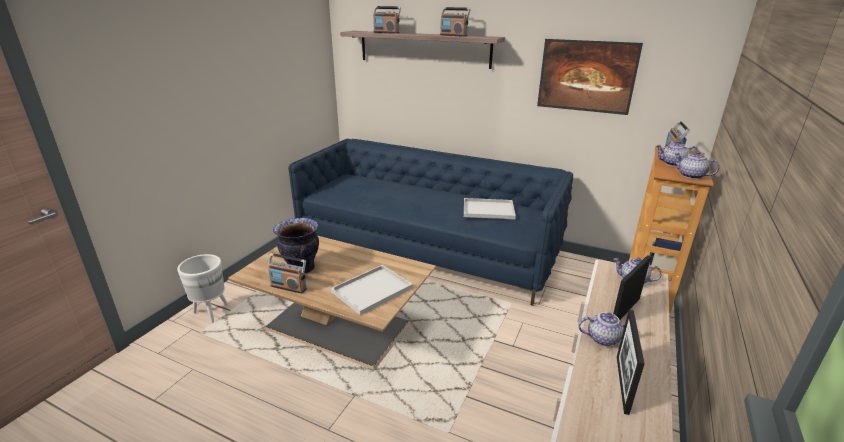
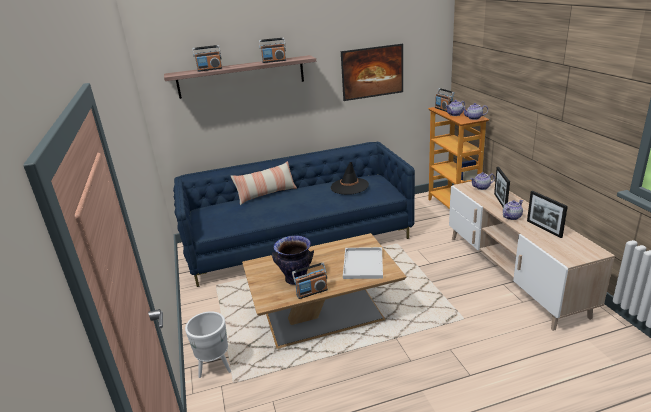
camera: 40 degrees left, 0 degrees up
(409, 184) = (266, 194): none -> pillow
(489, 209) = (349, 186): white tray -> black hat

